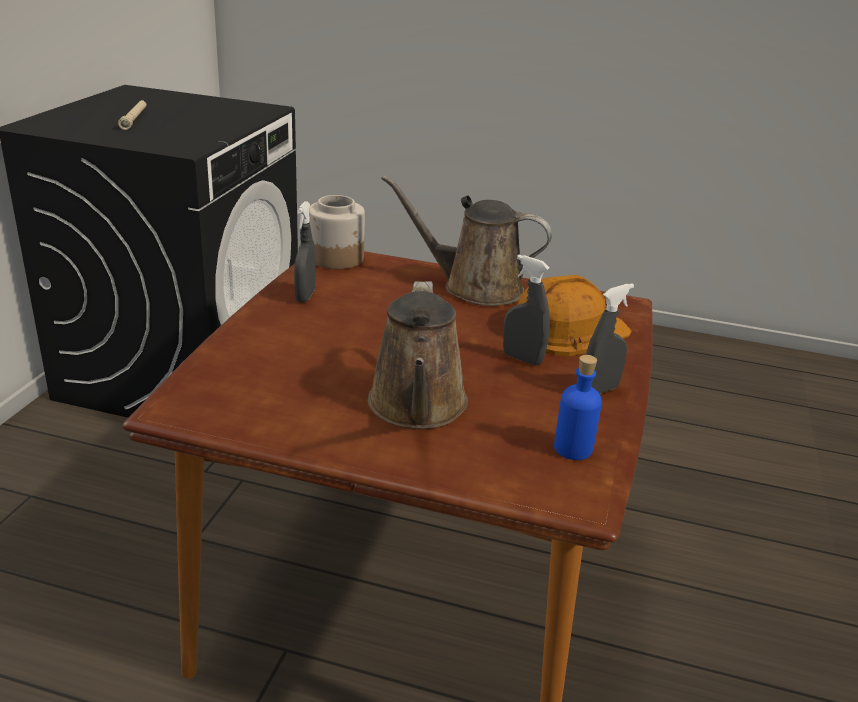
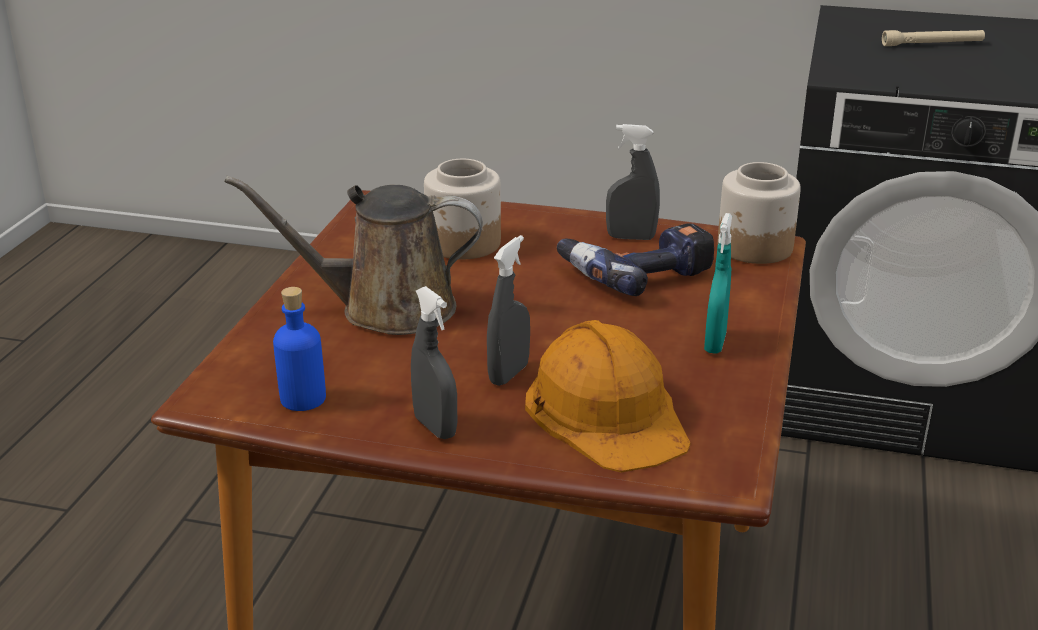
camera: 90 degrees right, 0 degrees up
(294, 366) = (463, 244): none -> jar
(367, 300) = (636, 272): none -> power drill
(474, 288) = (715, 343): brown watering can -> turquoise spray bottle

